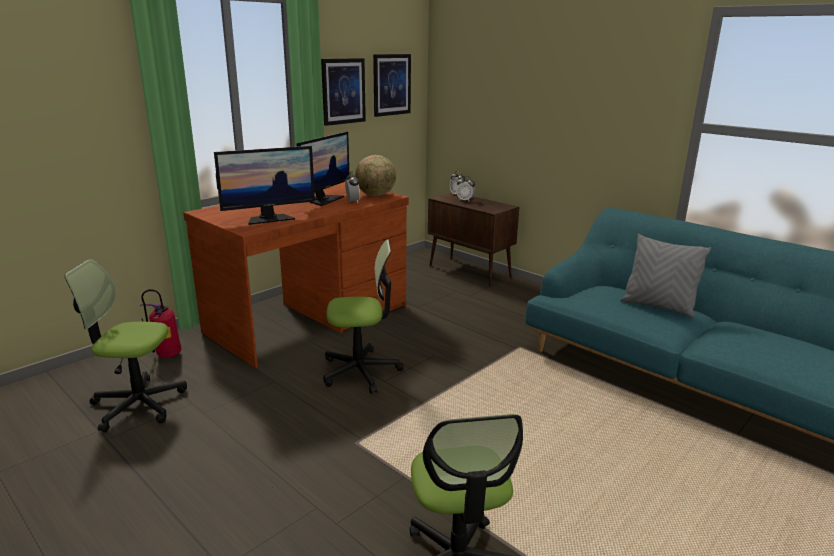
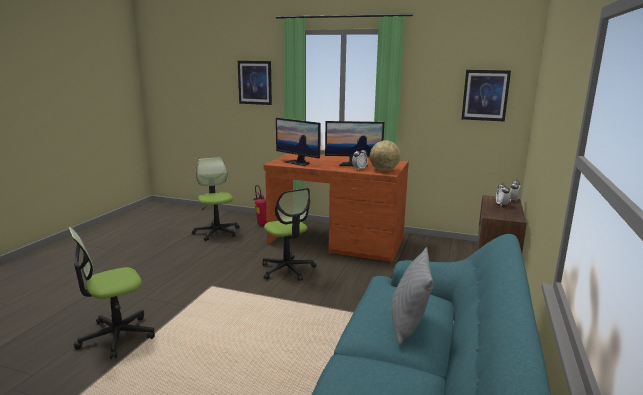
camera: 65 degrees right, 5 degrees down
(343, 91) = (431, 96): picture -> picture (255, 82)

